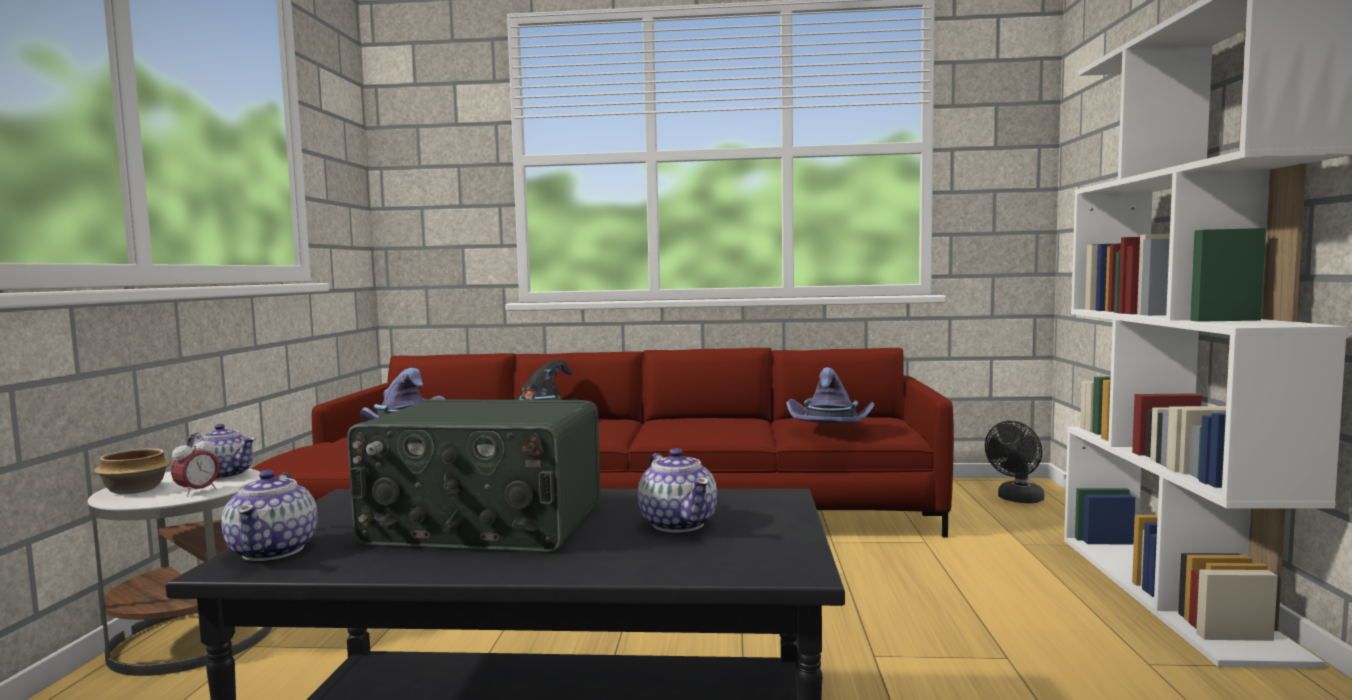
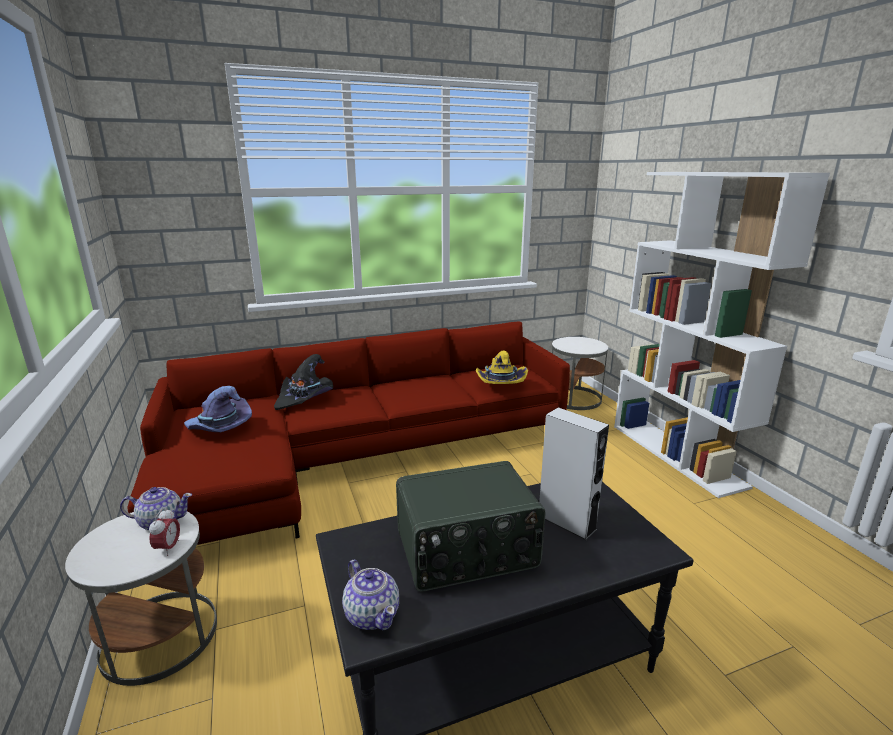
camera: 25 degrees left, 15 degrees up
(135, 489) = (105, 558): bowl -> none
(678, 523) = (566, 522): teapot -> grey speaker
(830, 428) = (500, 383): purple hat -> yellow hat
(1017, 500) = (575, 398): black fan -> white side table

